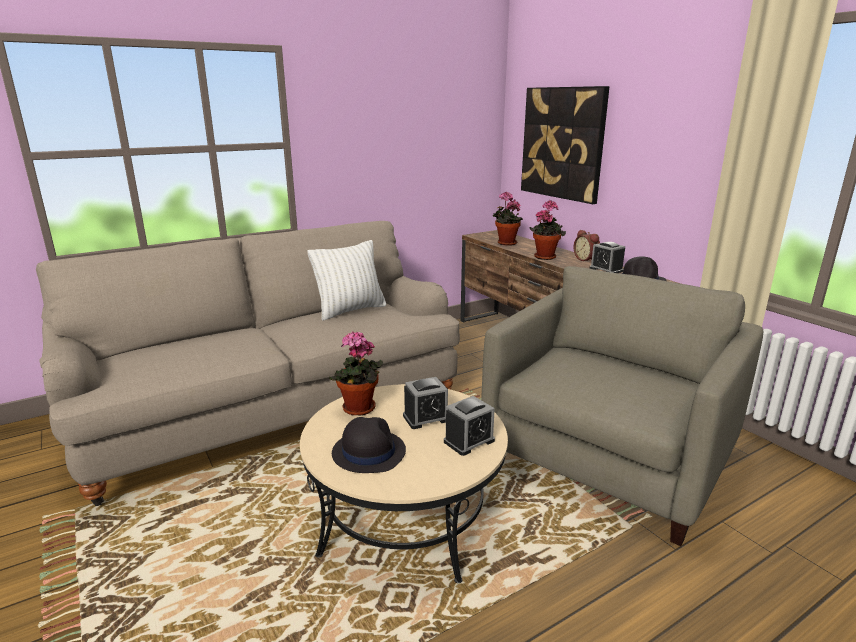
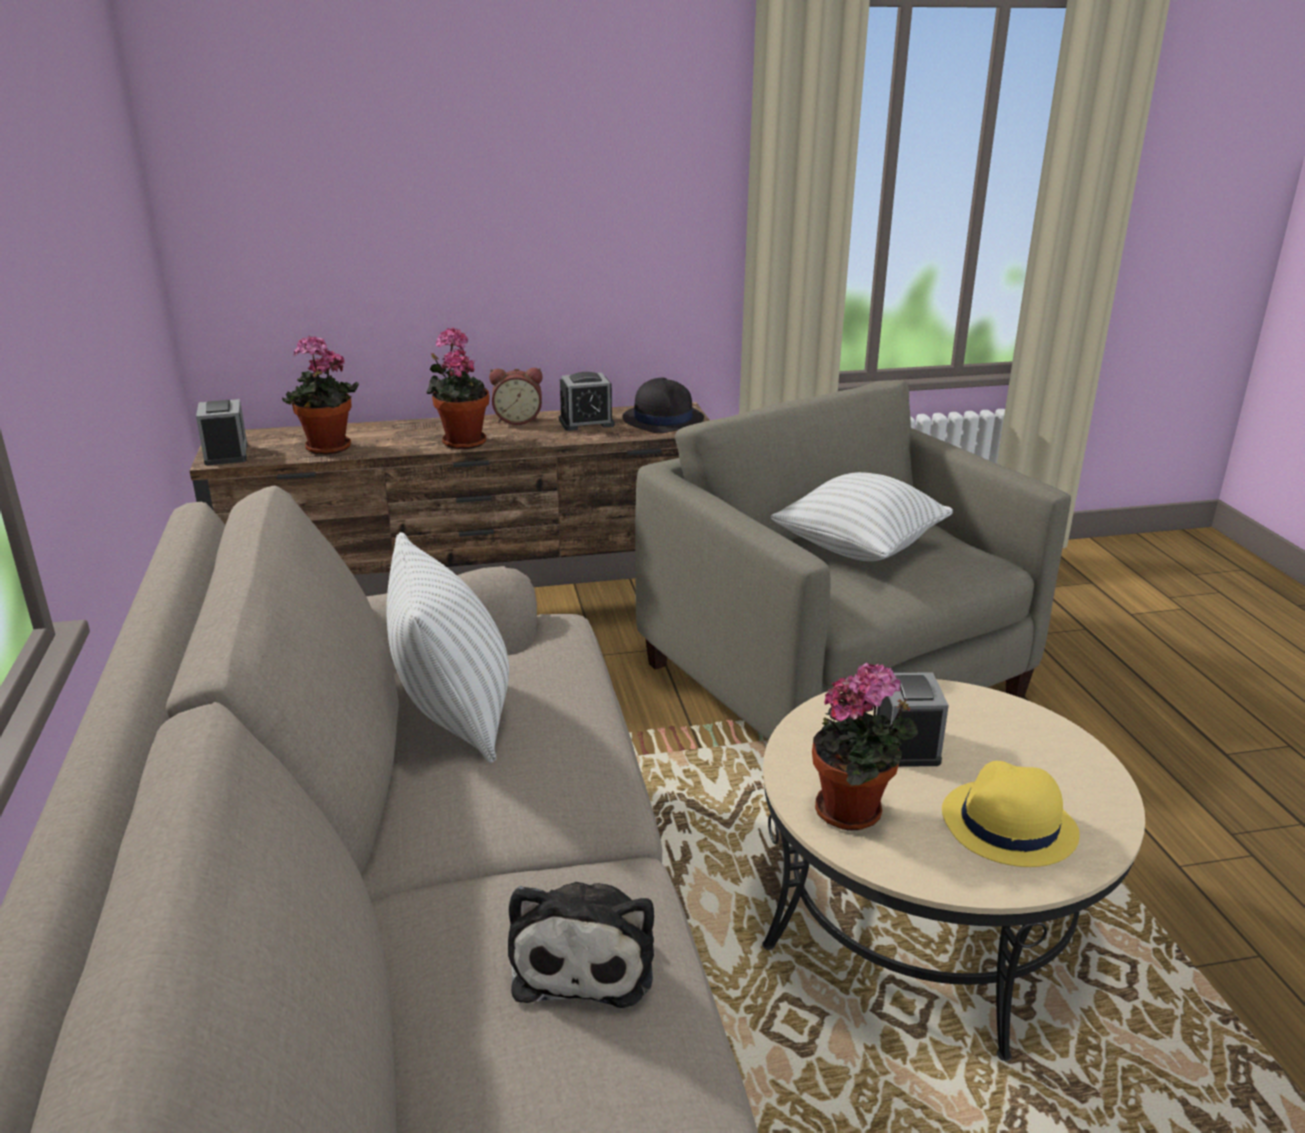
camera: 70 degrees left, 5 degrees up
(219, 350) = (584, 957): none -> plush toy
(368, 452) = (1007, 825): black hat -> yellow hat
(469, 441) = (989, 720): alarm clock -> alarm clock (226, 454)
(562, 143) = (369, 207): picture -> none
(609, 371) = (859, 549): none -> white pillow

